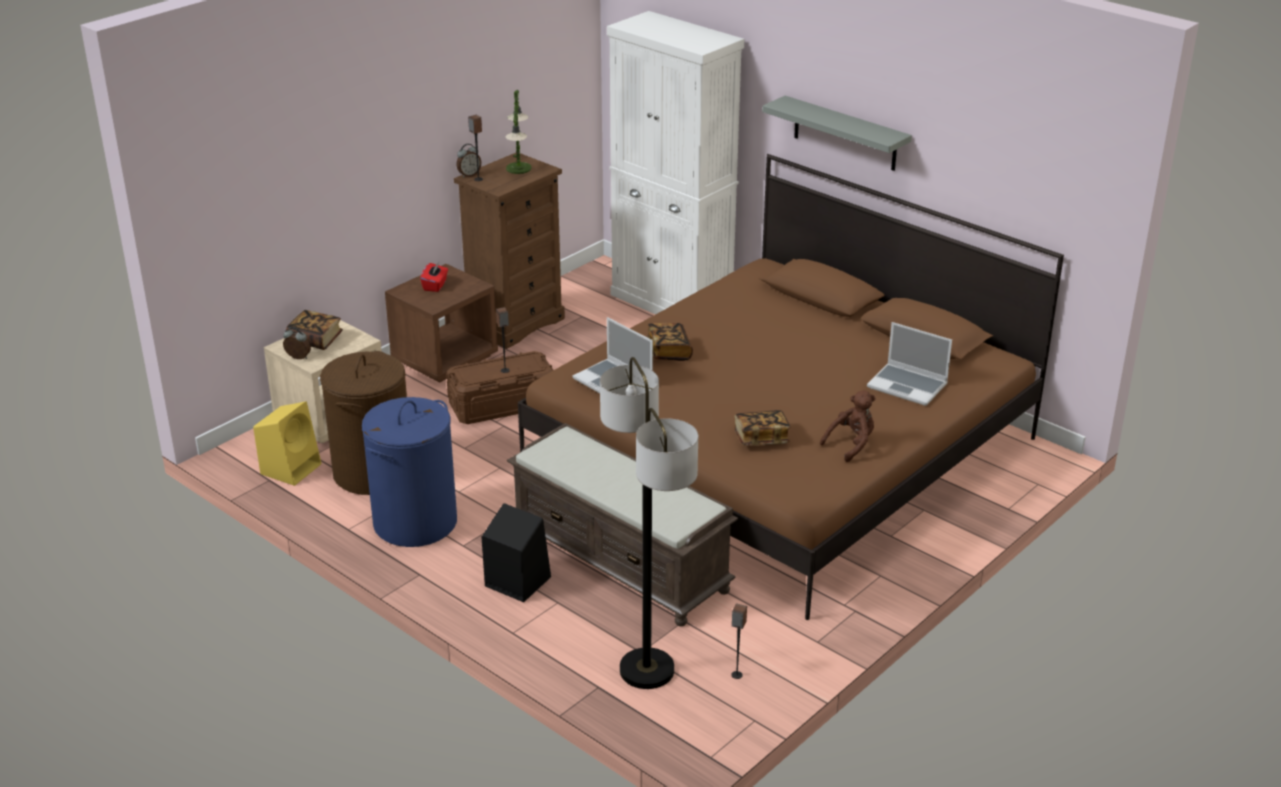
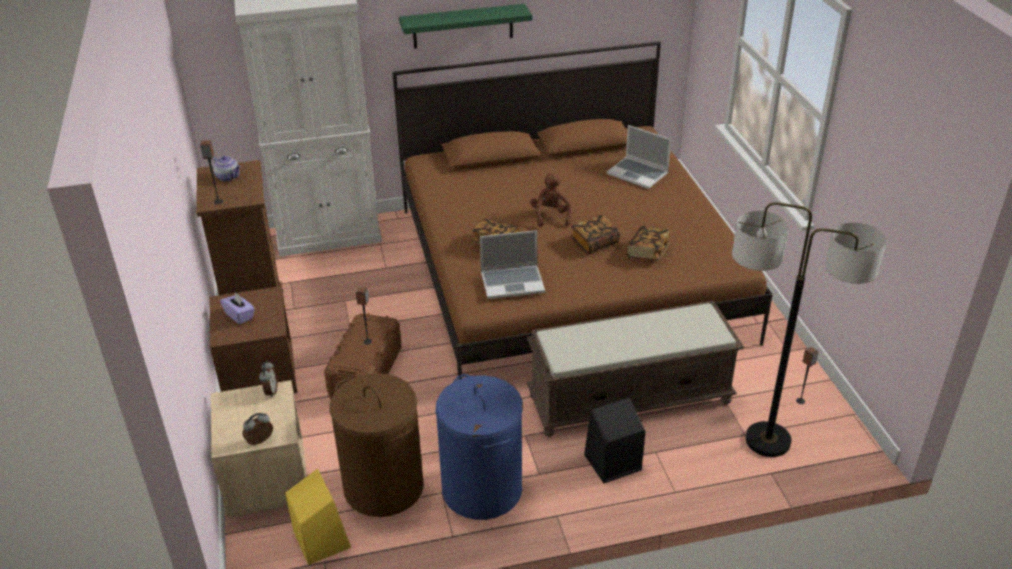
camera: 55 degrees left, 5 degrees up
(315, 340) = (241, 419): book -> book (594, 243)
(435, 285) = (239, 316): red tissue box -> purple tissue box
(469, 175) = (203, 203): alarm clock -> alarm clock (270, 391)
(518, 168) = (228, 177): table lamp -> teapot
(845, 134) = (463, 26): grey shelf -> green shelf
(851, 444) = (687, 222): brown plush toy -> brown plush toy (550, 216)
(908, 386) = (638, 174): laptop -> laptop turned 60 degrees clockwise

